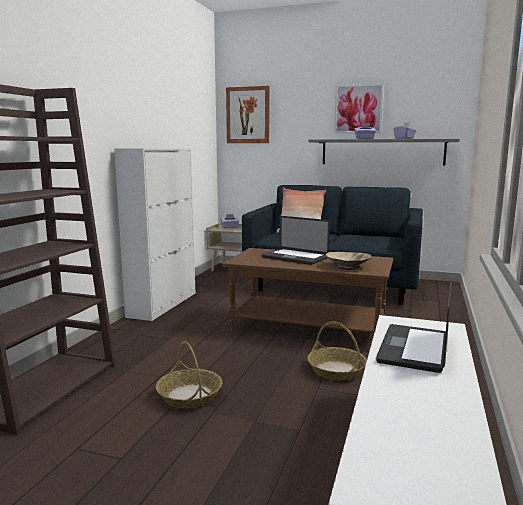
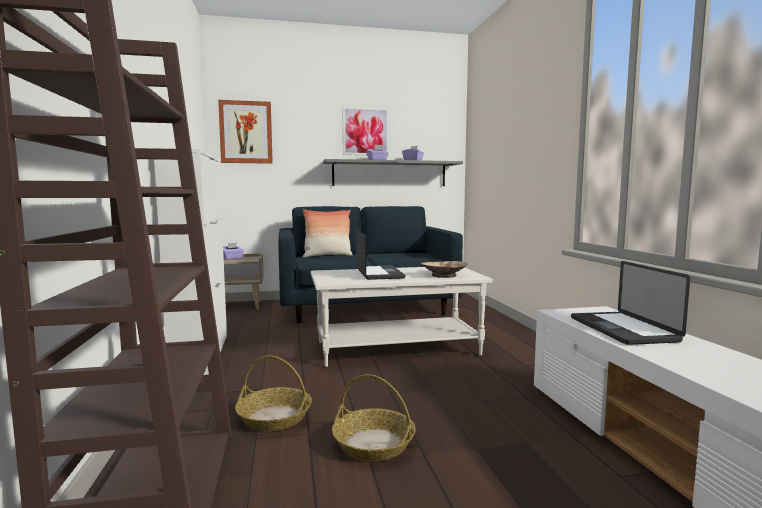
camera: 30 degrees left, 5 degrees down
(294, 258) = (379, 273): laptop -> laptop turned 105 degrees counterclockwise
(309, 328) = (397, 348): brown coffee table -> white coffee table
(337, 370) = (476, 379): basket -> basket (275, 417)

